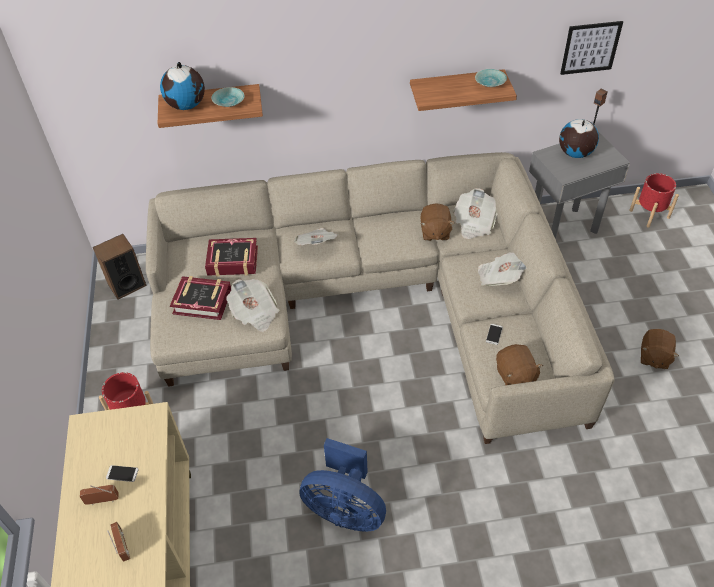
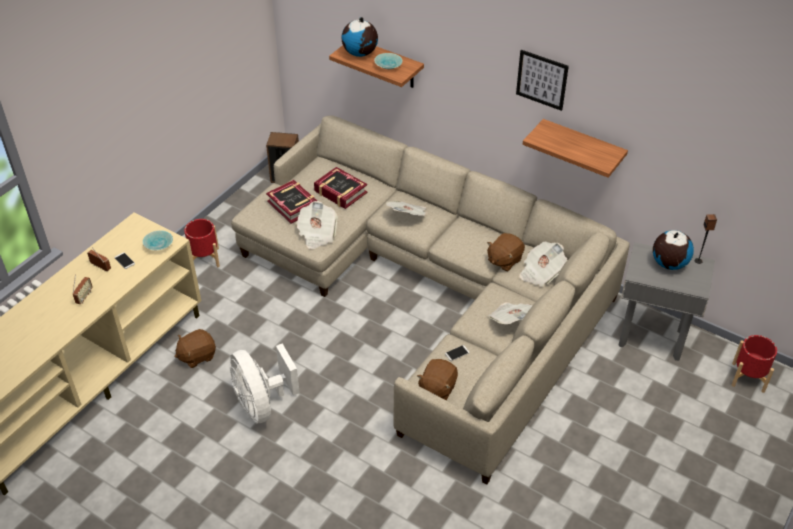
camera: 40 degrees right, 5 degrees down
(345, 509) = (262, 404): blue fan -> white fan
(489, 83) = (599, 153): turquoise bowl -> turquoise bowl (158, 244)
(590, 47) = (712, 169): picture -> picture (542, 79)
(654, 357) = (603, 477): brown plush toy -> brown plush toy (197, 356)

